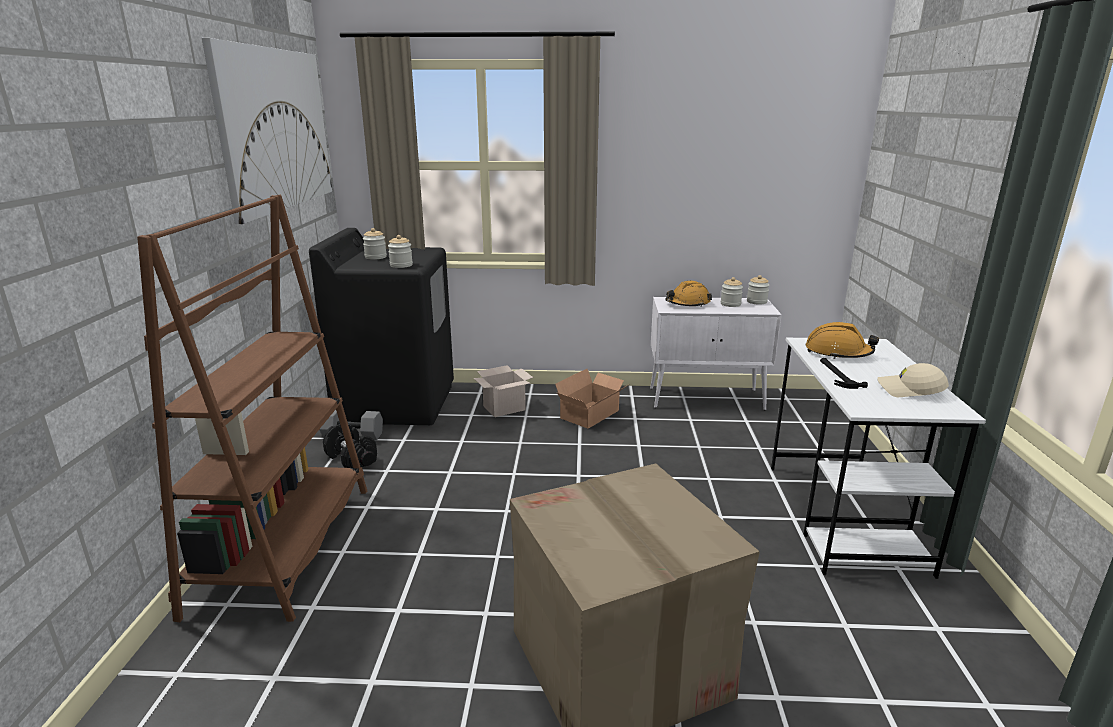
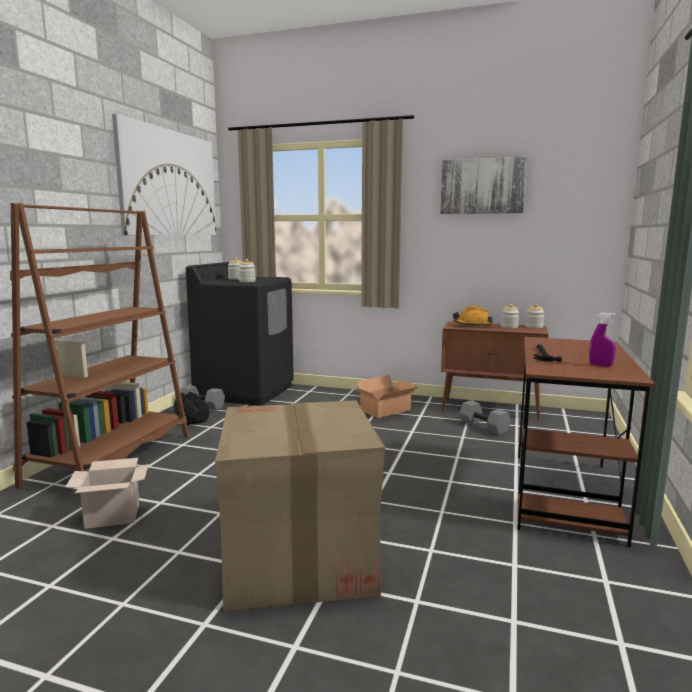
camera: 15 degrees right, 10 degrees down
(505, 407) = (322, 401): cardboard box -> cardboard box (114, 515)
(698, 129) = (482, 186): none -> picture
(707, 399) = (491, 409): white cabinet -> brown cabinet
(714, 427) = (484, 427): none -> grey dumbbell
(838, 353) = (560, 345): orange hard hat -> none
(844, 517) = (565, 494): white desk -> brown desk
(910, 390) = (600, 365): beige cap -> purple spray bottle

